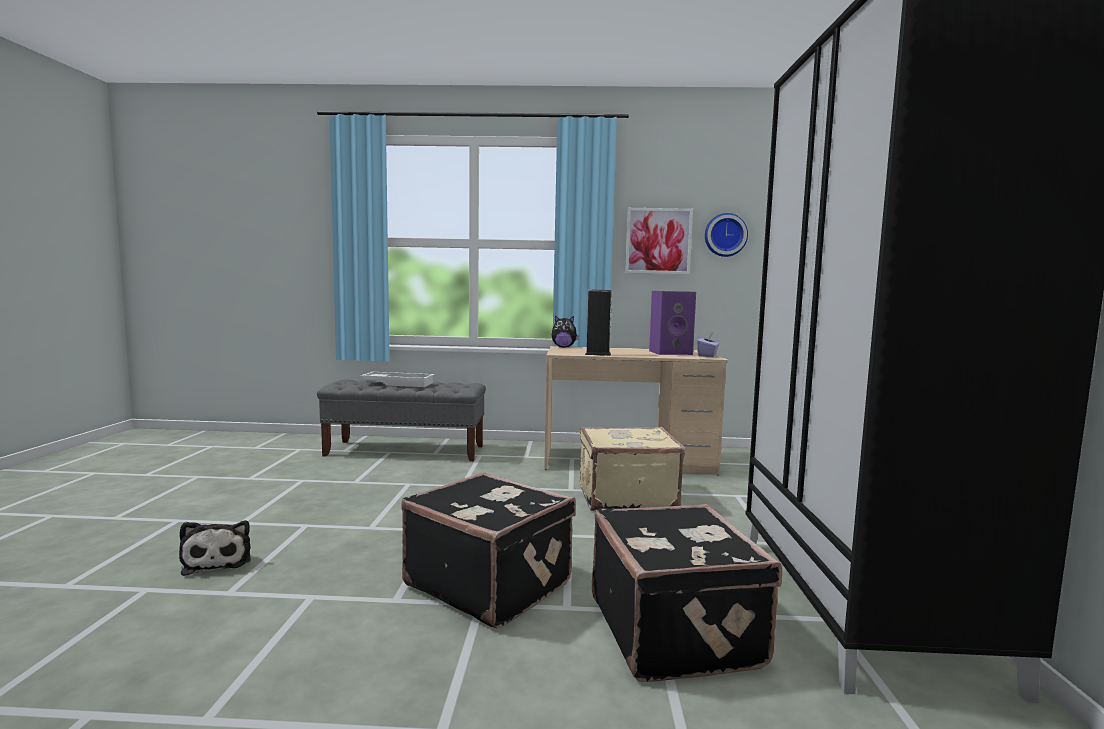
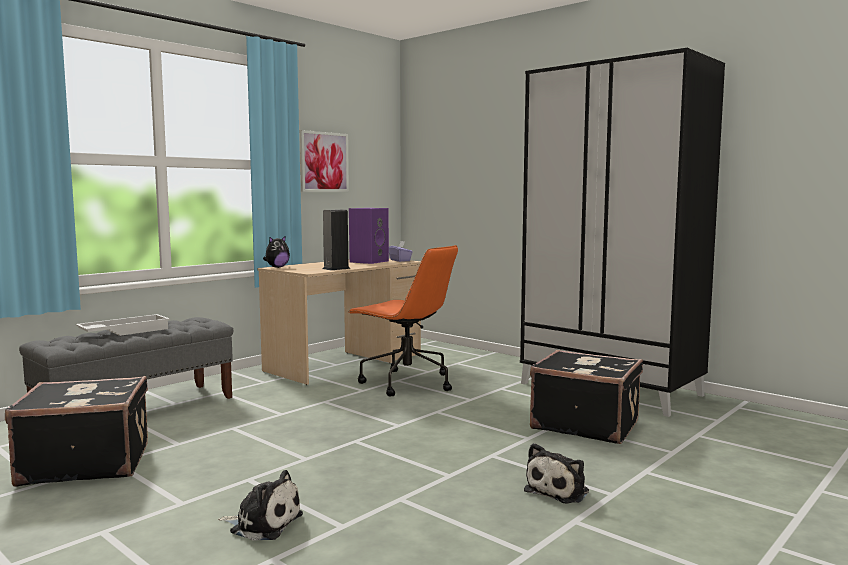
camera: 50 degrees left, 0 degrees up
(415, 683) = (559, 490): none -> plush toy
(489, 583) = (468, 447): black suitcase -> black suitcase (86, 463)
(625, 497) = (406, 383): beige suitcase -> orange office chair
(725, 235) = (368, 158): wall clock -> none

